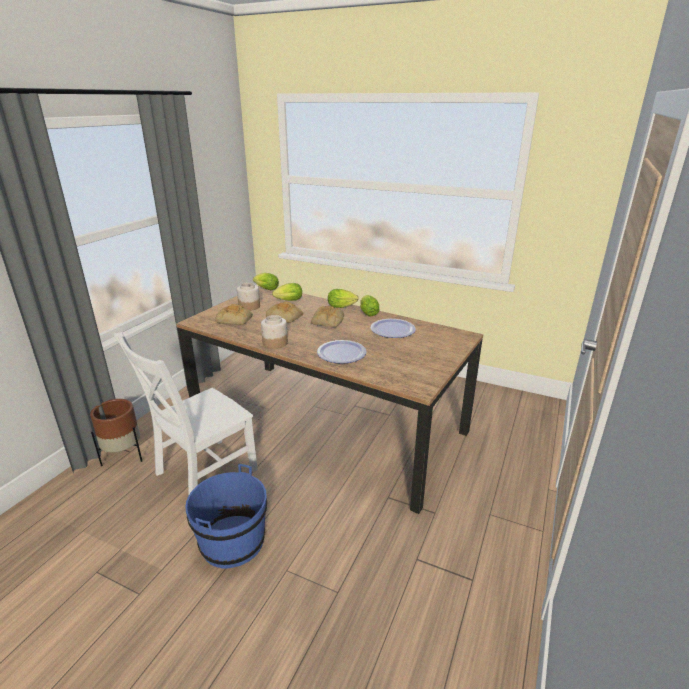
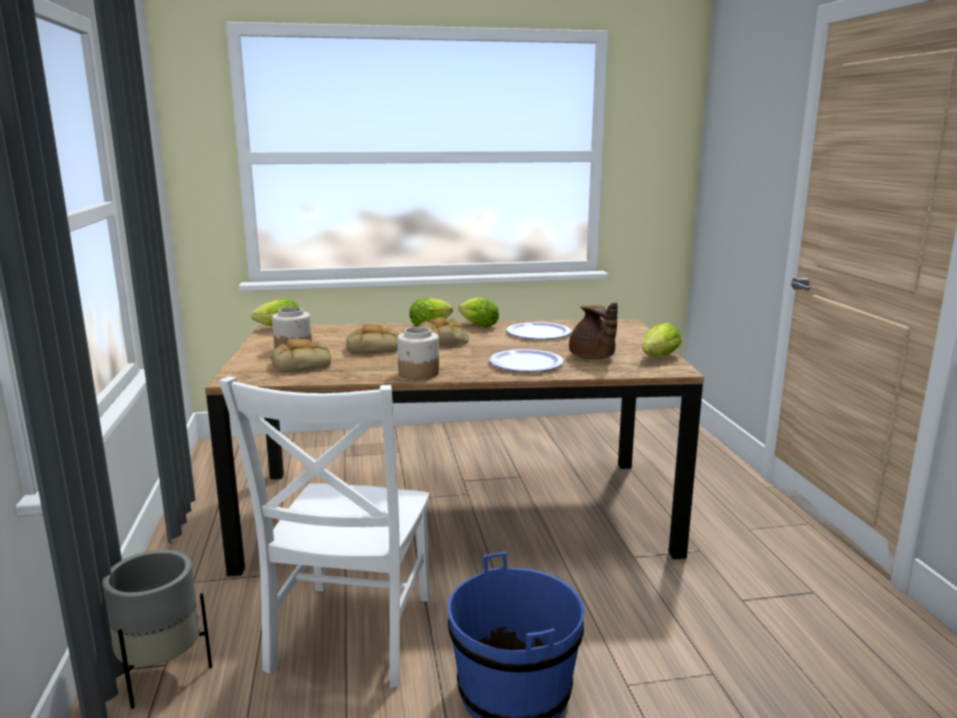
camera: 35 degrees left, 10 degrees down
(124, 456) = (163, 674): brown planter -> grey planter
(287, 301) = (340, 333): lettuce -> lettuce (657, 358)
(388, 361) = (592, 357): none -> brown teapot

